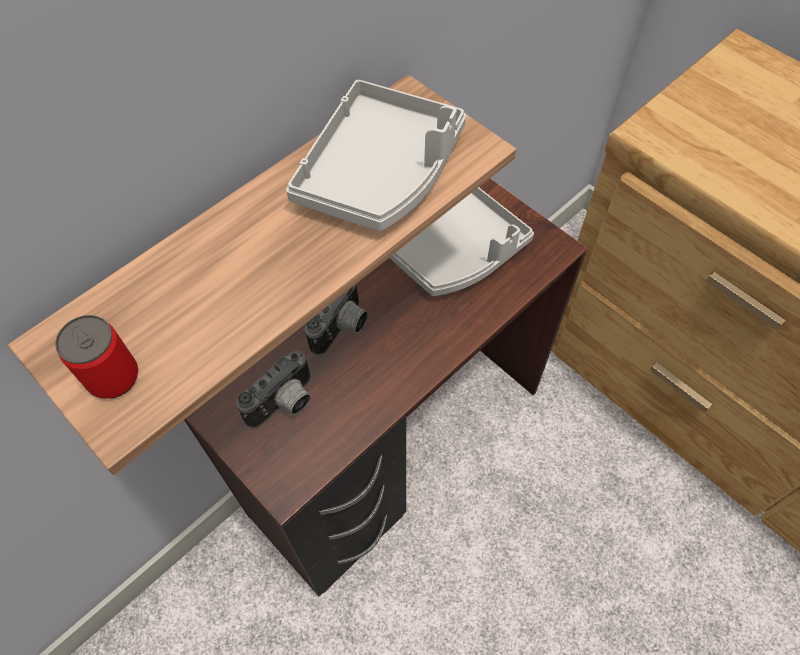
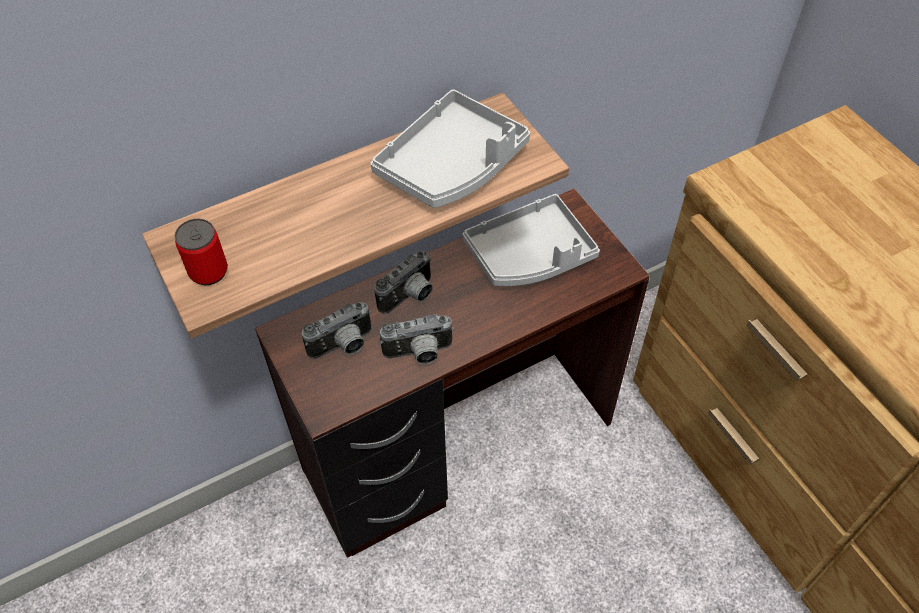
camera: 15 degrees right, 5 degrees down
(373, 393) = (419, 354): none -> camera

